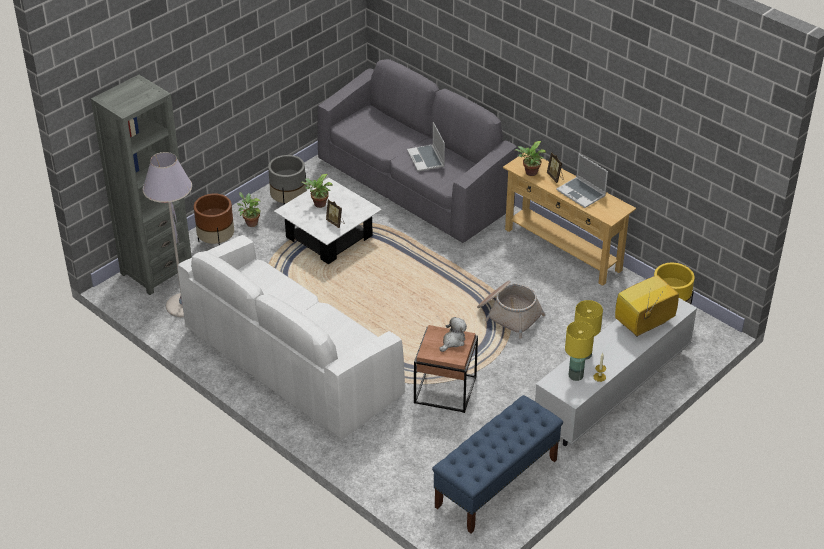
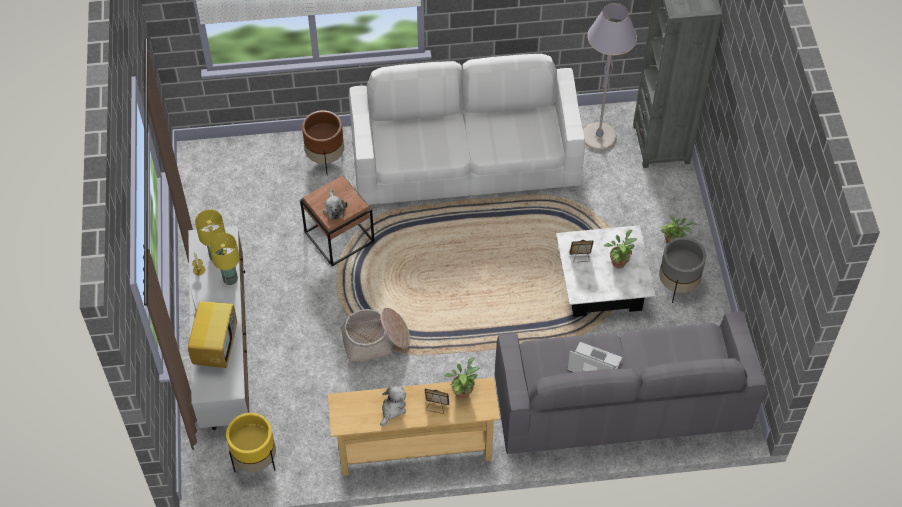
camera: 130 degrees right, 15 degrees up
(216, 244) = (663, 201): brown planter -> brown planter (325, 159)
(496, 484) = (222, 202): blue bench -> none
(582, 193) = (393, 408): laptop -> plush toy

